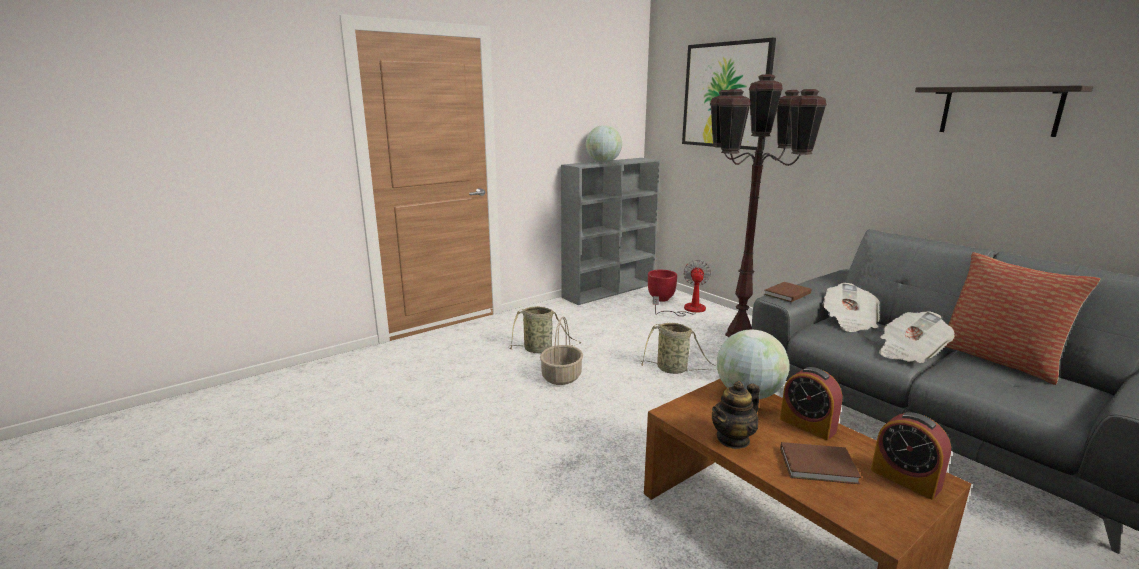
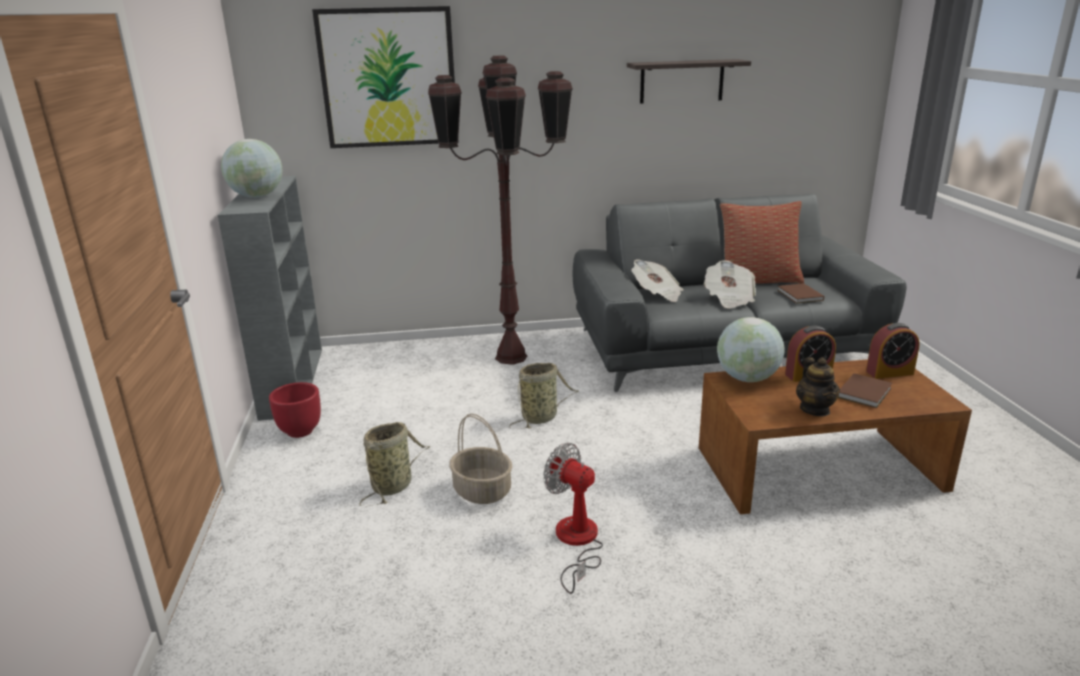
camera: 60 degrees left, 5 degrees up
(661, 299) = (369, 361): red planter -> red planter (300, 431)
(688, 310) = (419, 358): fan -> fan (576, 542)
(786, 294) = (615, 288): brown book -> brown book (800, 296)

